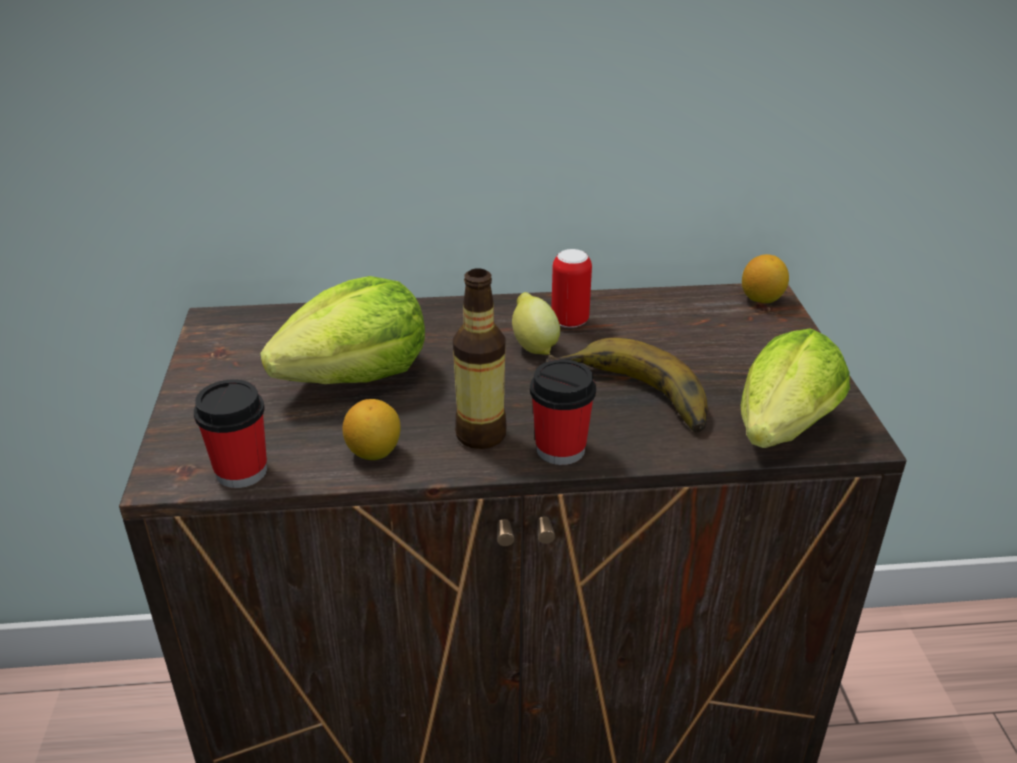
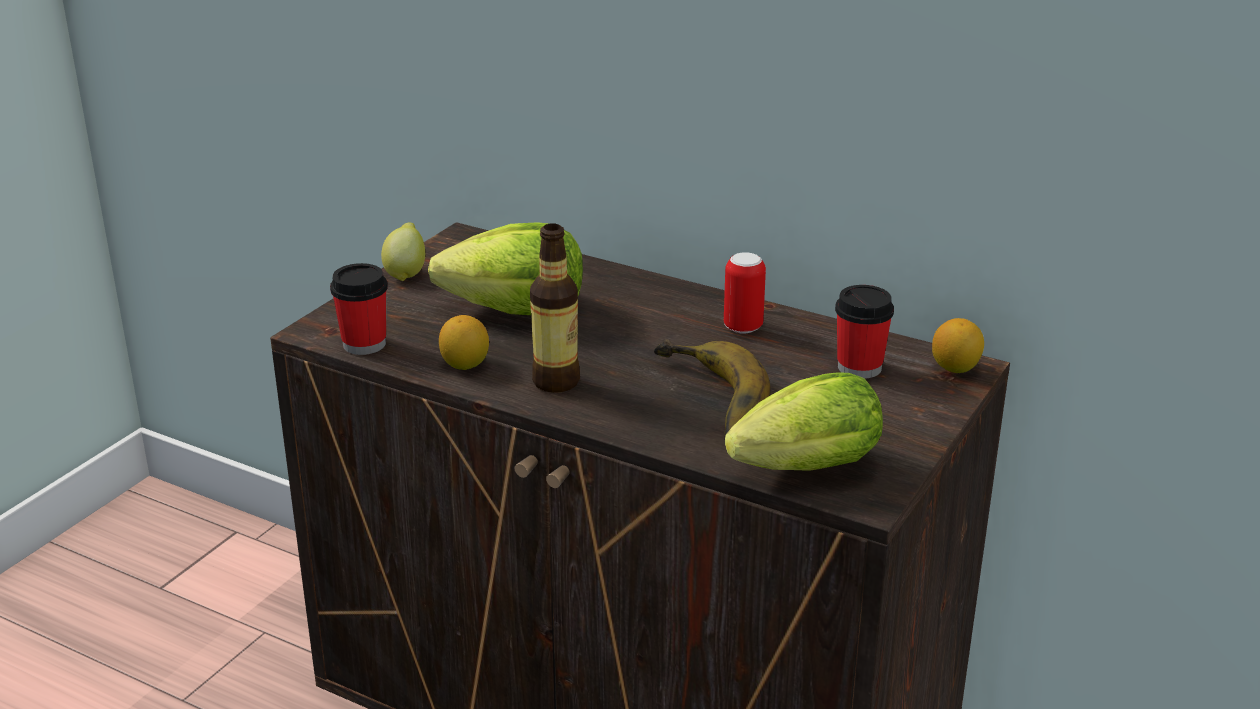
camera: 35 degrees right, 5 degrees down
(533, 346) = (684, 335): lemon -> lemon (406, 273)
(560, 449) = (602, 413): cup -> cup (859, 367)

